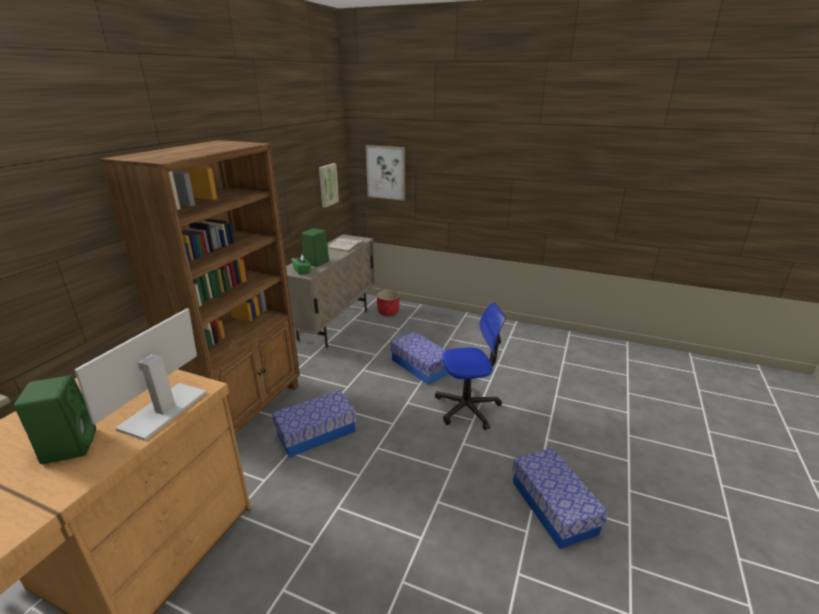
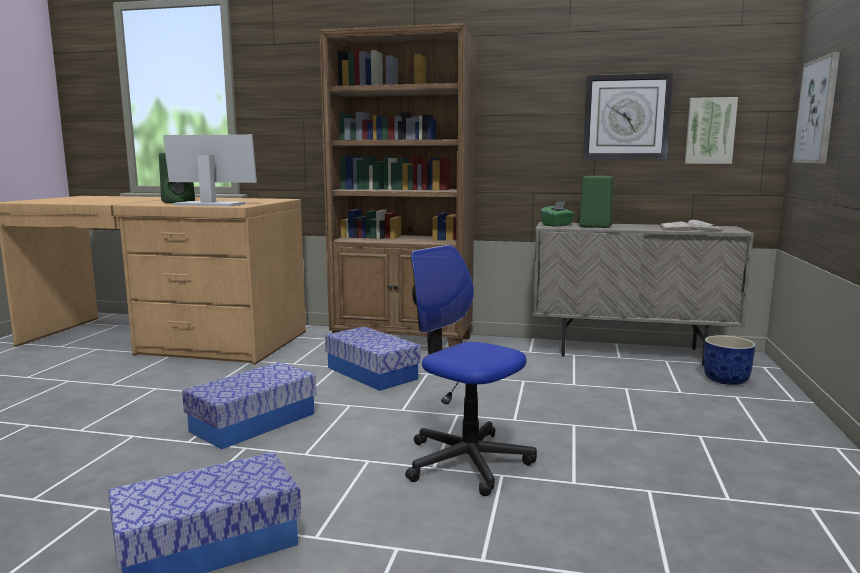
camera: 80 degrees right, 15 degrees down
(298, 185) = (626, 117): none -> wall clock
(388, 313) = (726, 380): red planter -> blue planter
(420, 366) = (568, 416): storage box -> storage box (253, 422)
(467, 408) = (466, 461): office chair -> office chair turned 150 degrees clockwise

